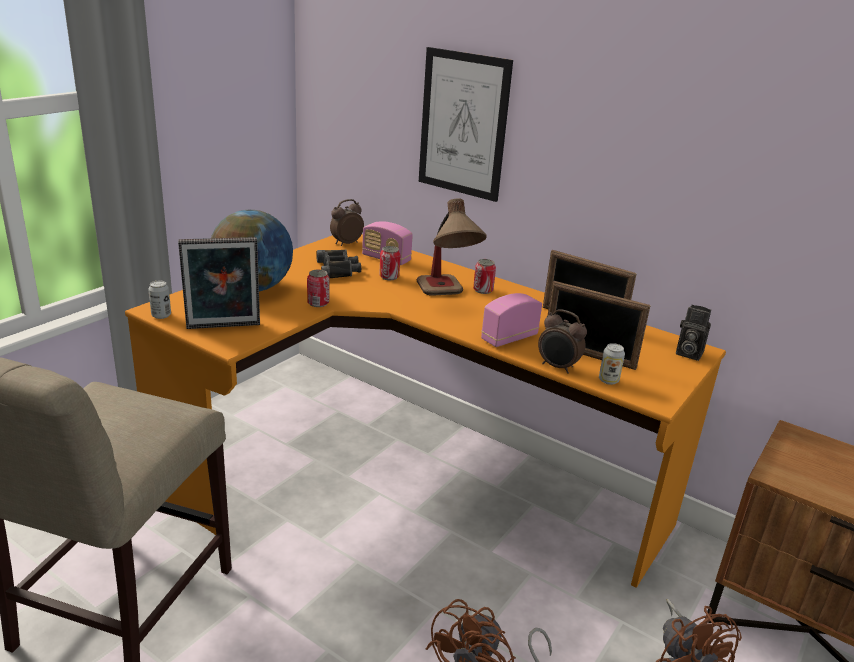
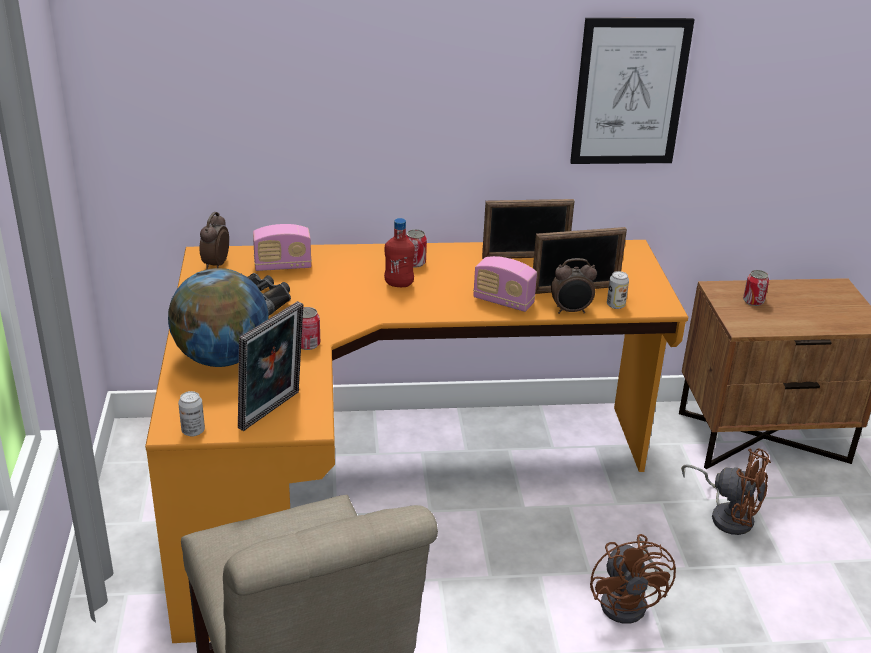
camera: 40 degrees left, 5 degrees up
(389, 277) = (319, 285): can -> can (753, 301)
(446, 297) = (399, 284): table lamp -> red bottle
(463, 124) = (335, 94): picture -> picture (629, 92)
(509, 338) = (503, 302): radio -> radio turned 75 degrees counterclockwise
(687, 353) = (629, 254): camera -> none

